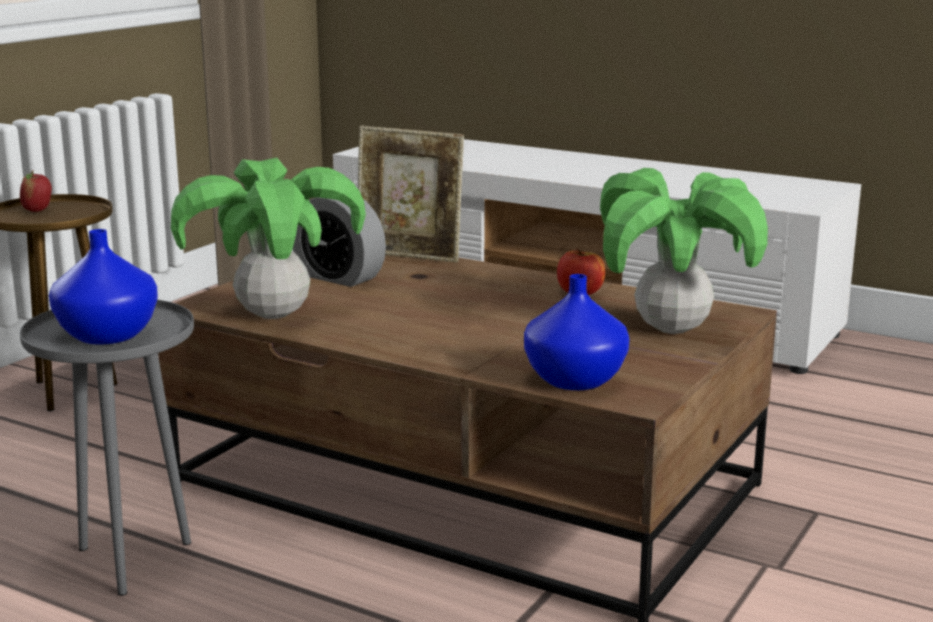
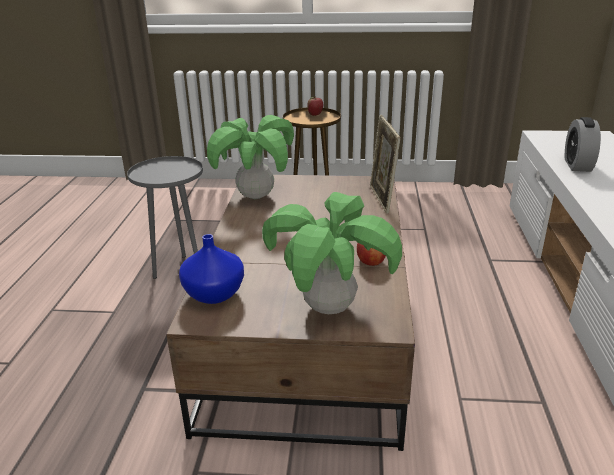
camera: 65 degrees right, 10 degrees up
(110, 335) = (161, 174): blue vase -> none
(339, 277) = (325, 193): alarm clock -> alarm clock (577, 165)

